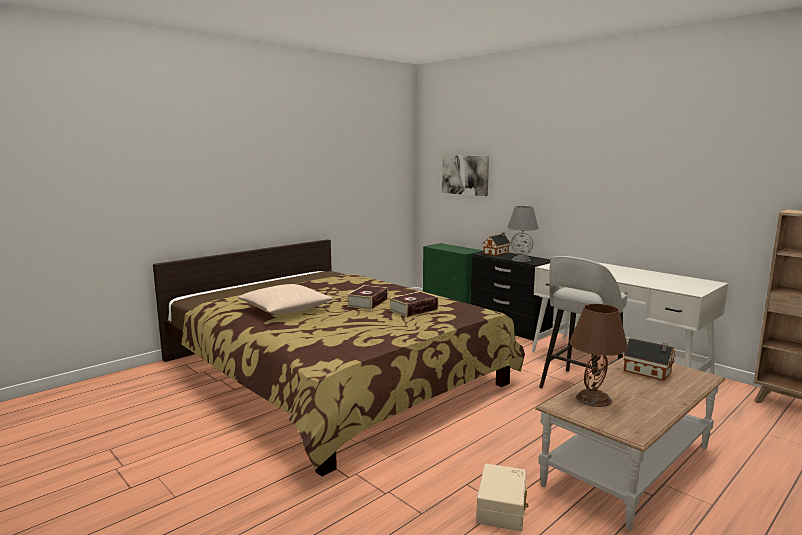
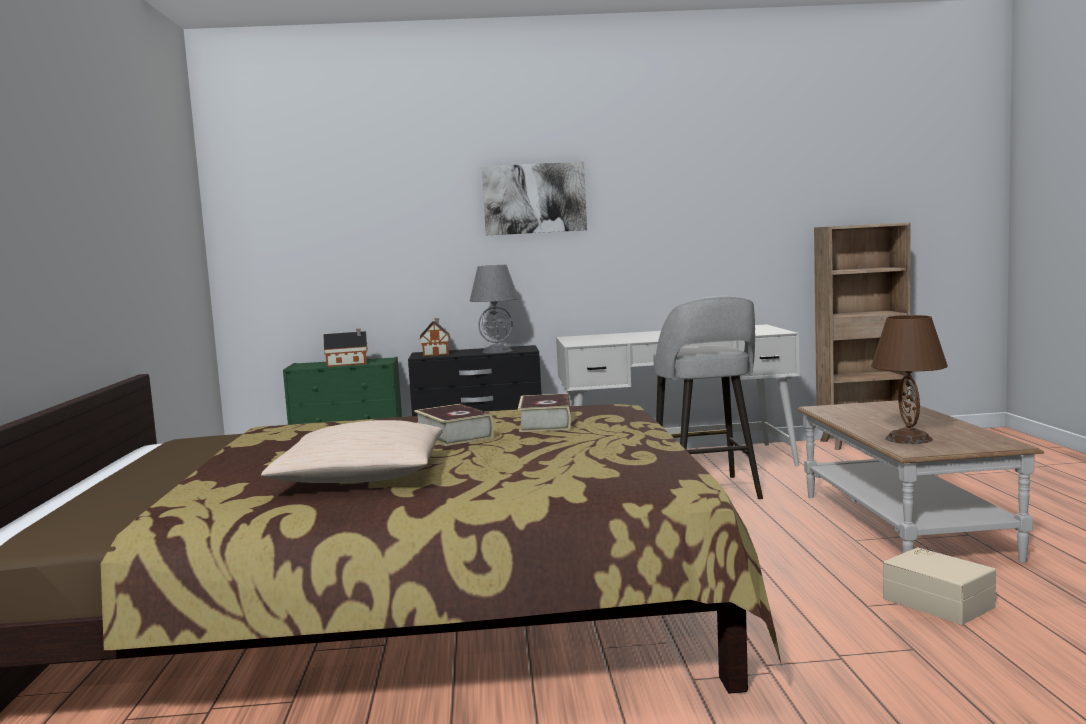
camera: 50 degrees left, 5 degrees down
(465, 175) = (332, 231): picture -> picture (534, 198)
(649, 372) = (863, 412): toy house -> toy house (349, 363)

